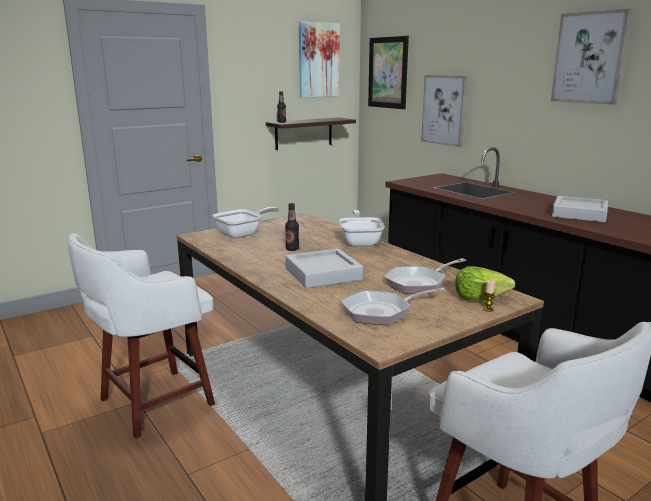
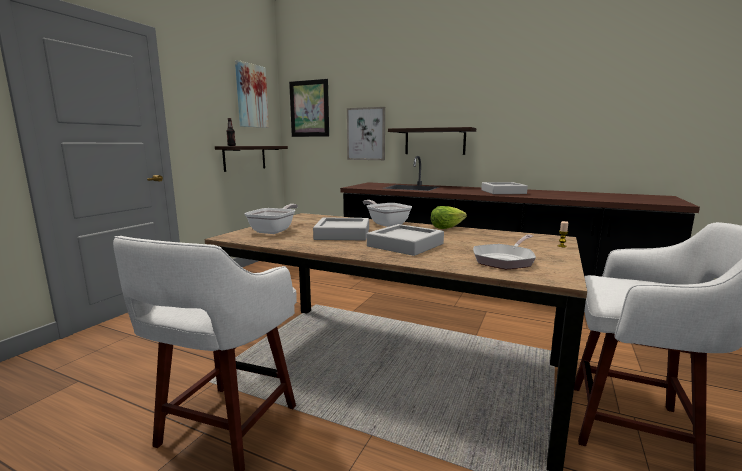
camera: 30 degrees left, 5 degrees down
(292, 249) = (342, 234): bottle -> grey tray
(418, 283) = (485, 240): frying pan -> none
(480, 297) = (540, 241): lettuce -> lettuce (446, 227)
(522, 128) = (434, 141): none -> shelf
(589, 58) = (483, 89): picture -> none

